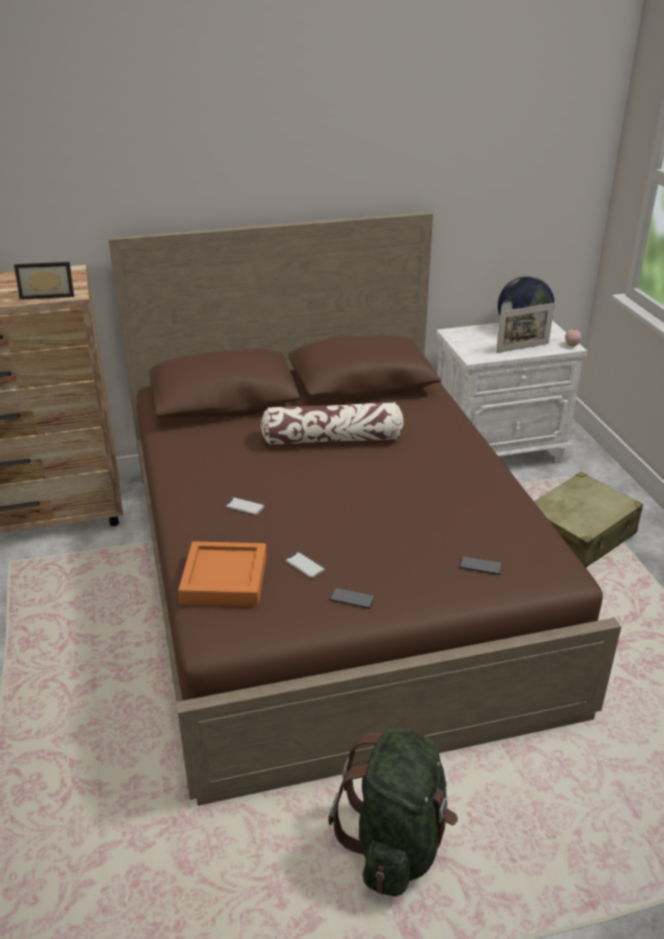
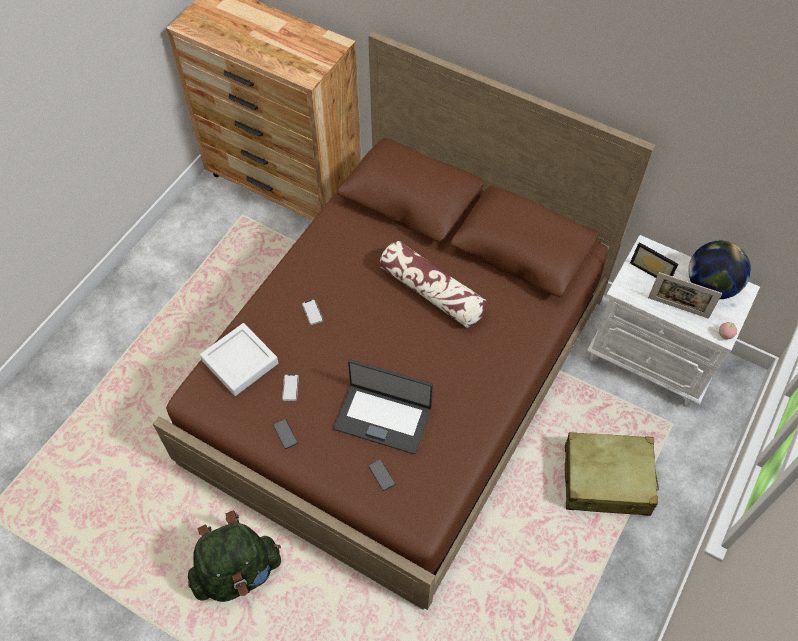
camera: 45 degrees right, 25 degrees up
(48, 295) = (293, 68): picture frame -> picture frame (652, 268)
(224, 580) = (240, 362): orange tray -> white tray
(419, 531) = (383, 417): none -> laptop

